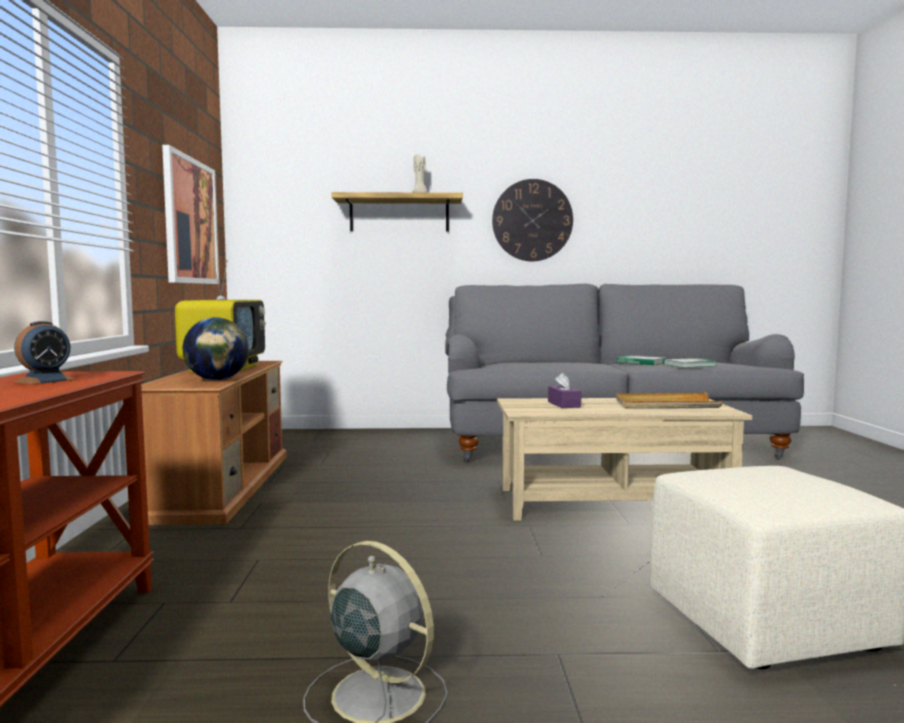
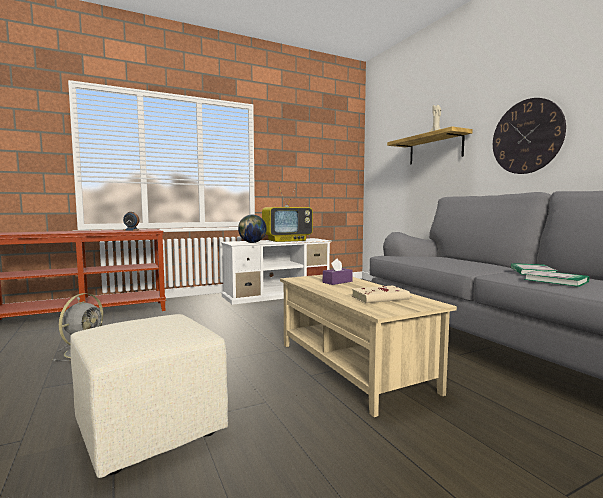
camera: 65 degrees right, 0 degrees up
(190, 221) = (318, 169): picture -> none
(222, 484) = (278, 294): brown tv stand -> white tv stand
(665, 405) = (381, 298): beige tray -> beige book

